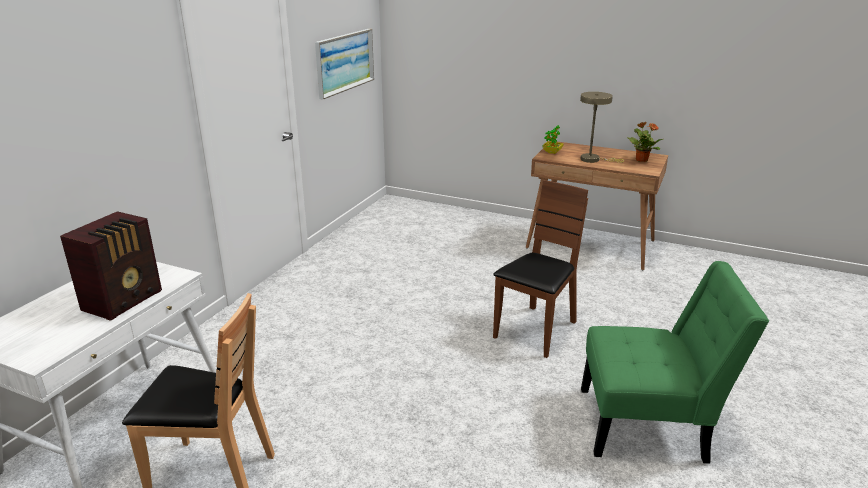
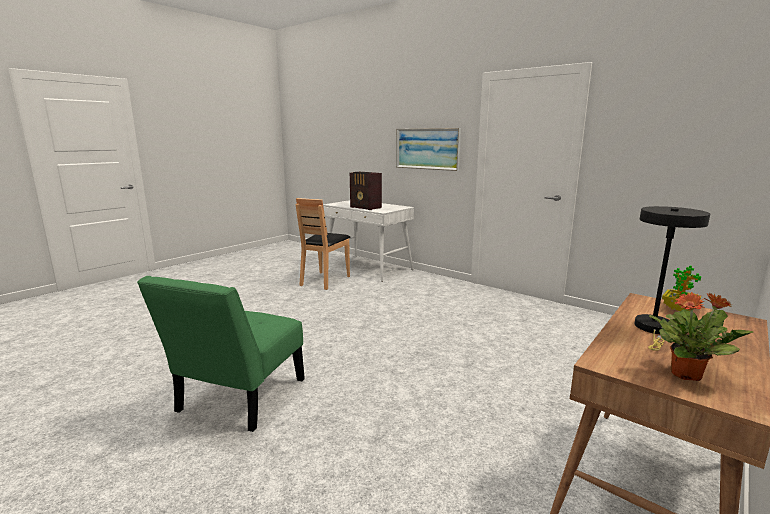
camera: 105 degrees right, 10 degrees down
(344, 62) = (680, 158): picture -> picture (427, 148)
(536, 331) = (399, 379): brown chair -> none
(593, 160) = (654, 329): beige table lamp -> black table lamp

